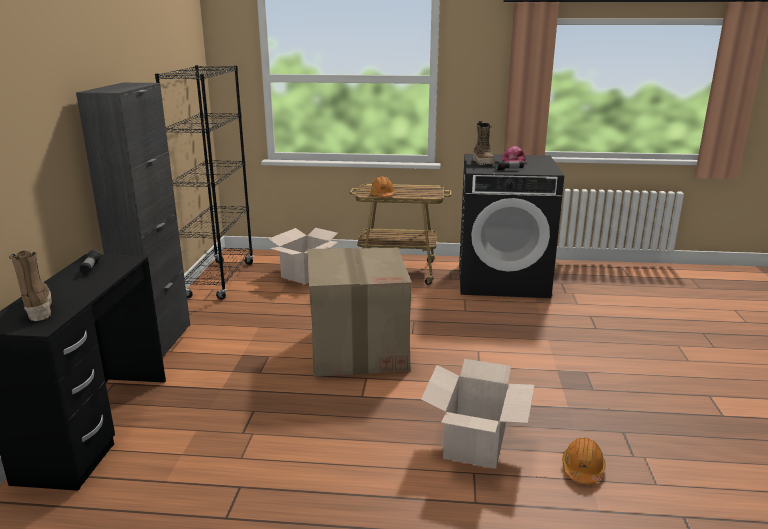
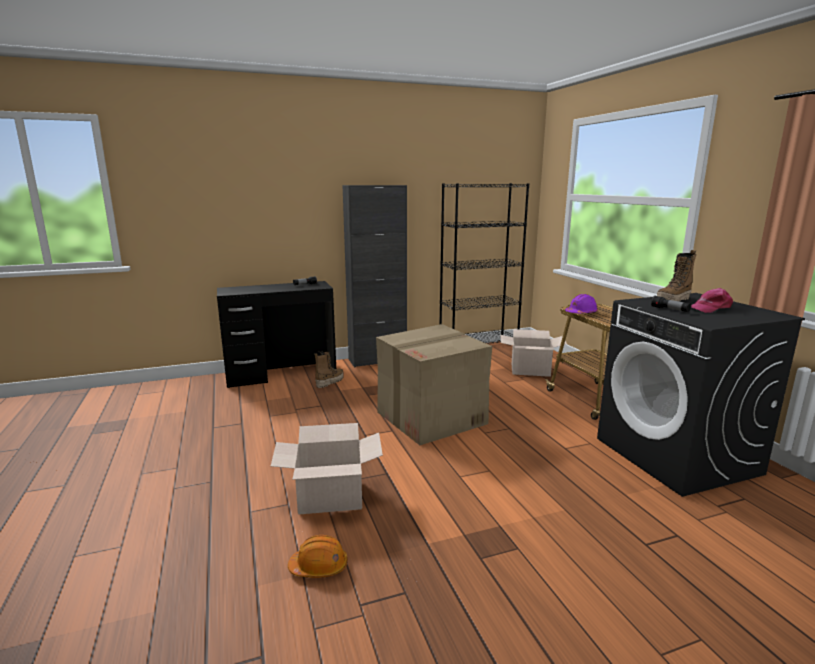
camera: 65 degrees right, 5 degrees down
(37, 307) = (248, 288): boot -> boot (329, 382)
(382, 195) = (581, 313): orange hard hat -> purple hard hat

